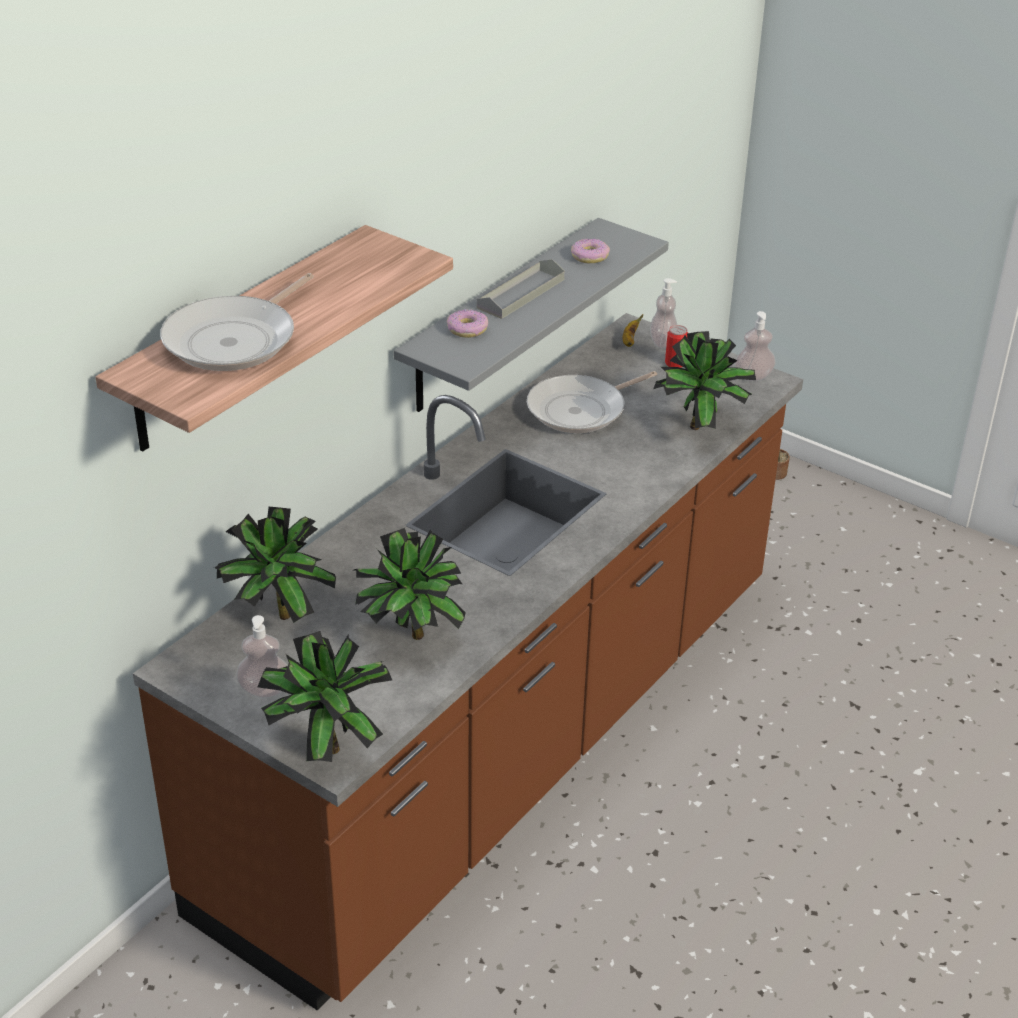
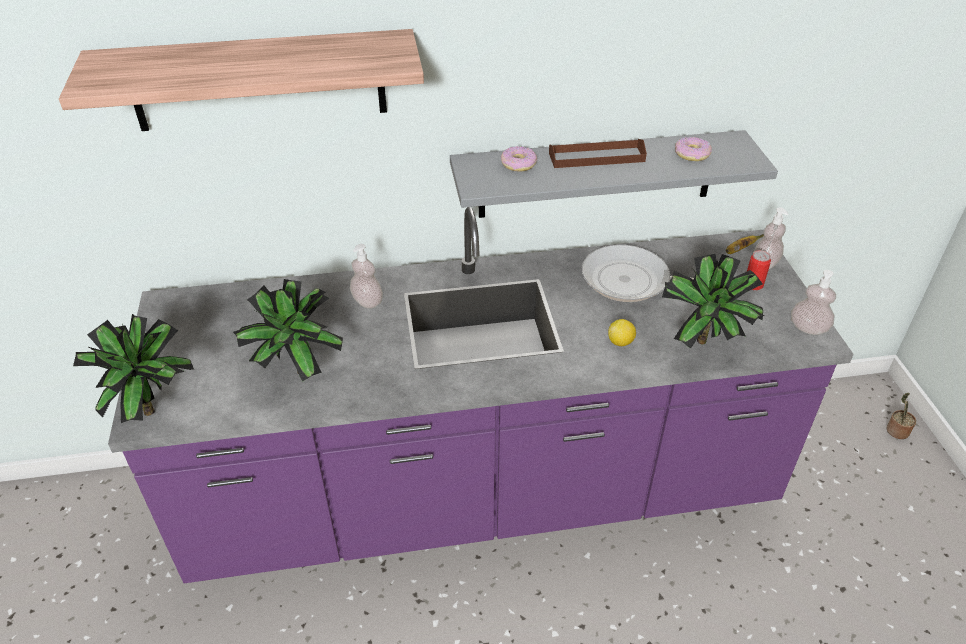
camera: 45 degrees right, 5 degrees up
(236, 340) = (187, 64): frying pan -> none
(265, 690) = (178, 347): soap dispenser -> soap dispenser (367, 301)
(275, 617) = (251, 305): potted plant -> none
(504, 742) = (483, 493): brown counter -> purple counter
(521, 293) = (596, 157): grey tray -> brown tray
(639, 461) = (620, 342): none -> lemon

